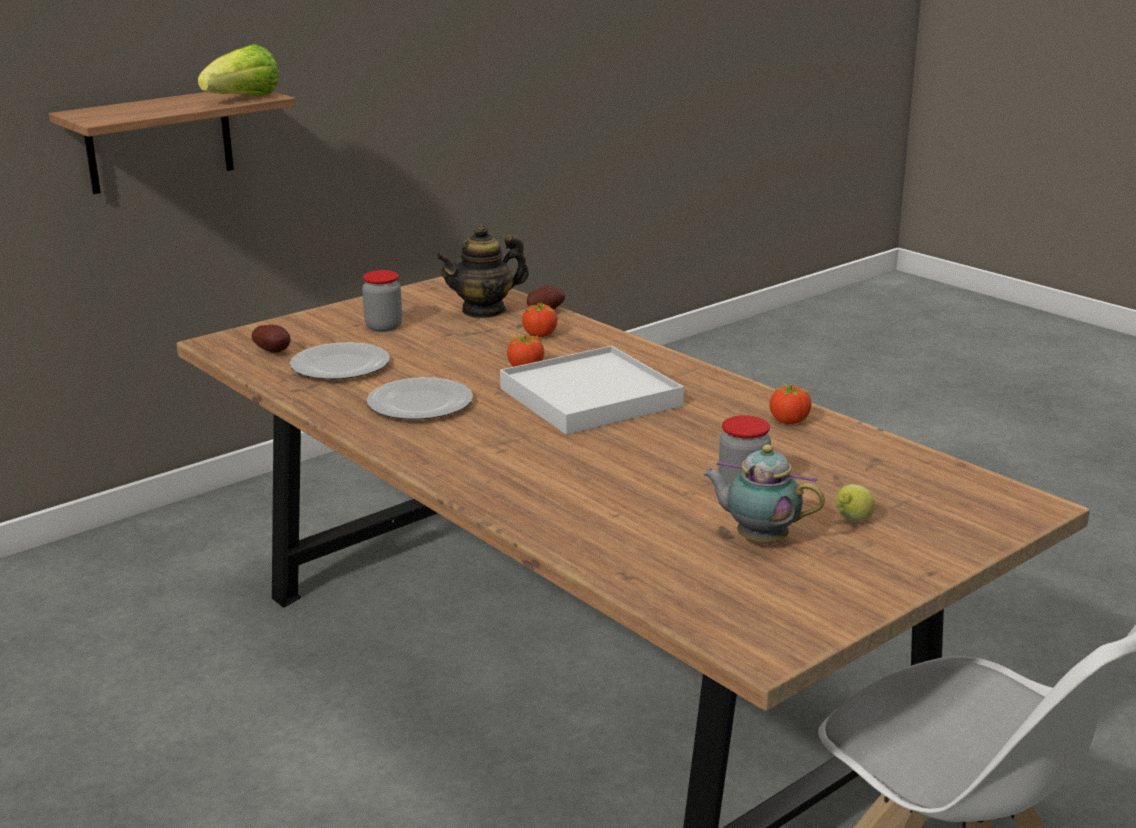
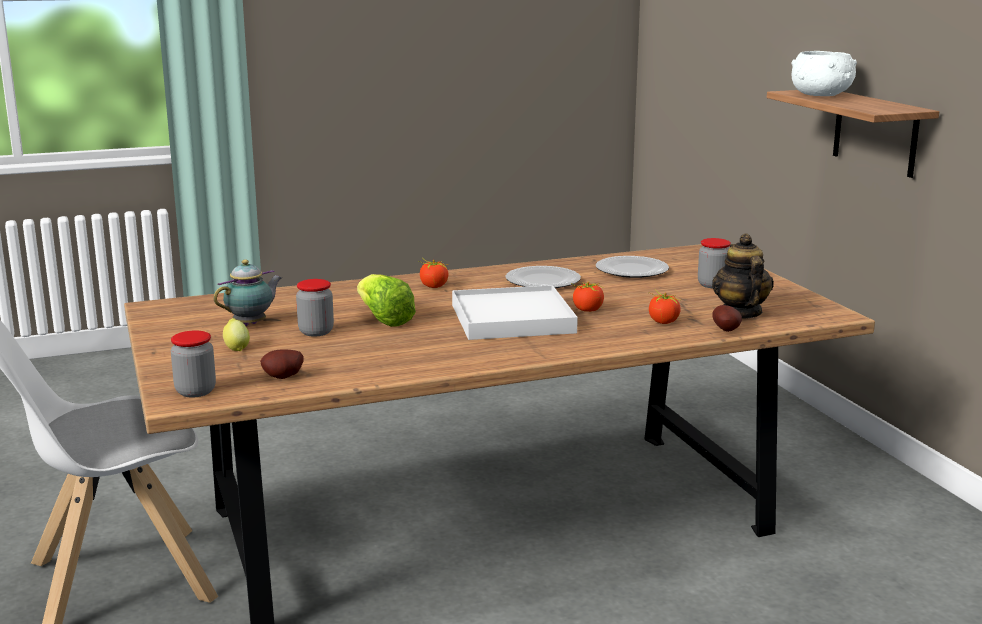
camera: 110 degrees right, 5 degrees down
(131, 111) = (821, 95): none -> white bowl
(244, 98) = (868, 108): lettuce -> lettuce (383, 319)
(274, 352) = (672, 259): potato -> potato (284, 378)
(789, 421) = (404, 364): tomato -> tomato (433, 286)
(997, 503) = (195, 391): none -> jar

